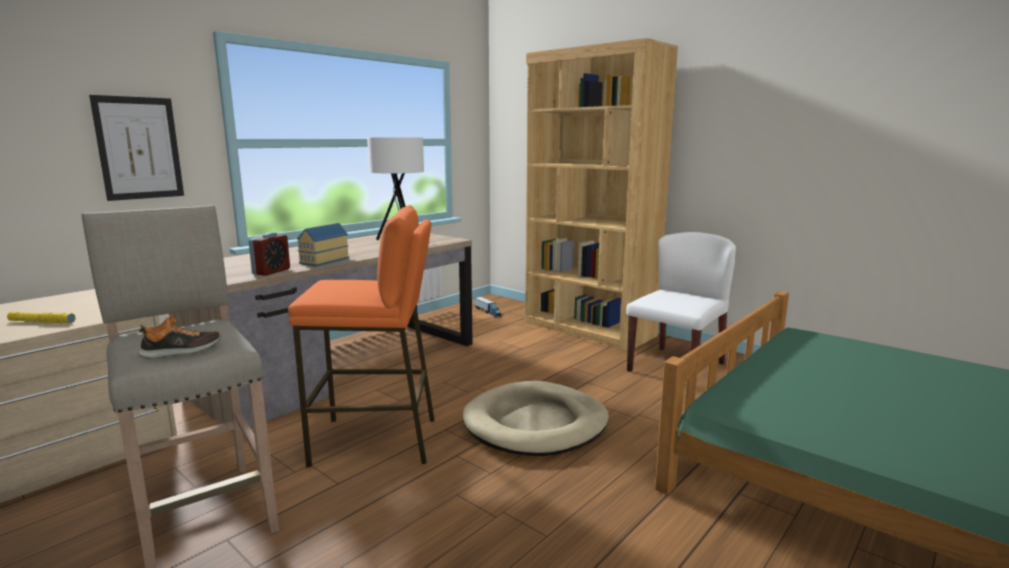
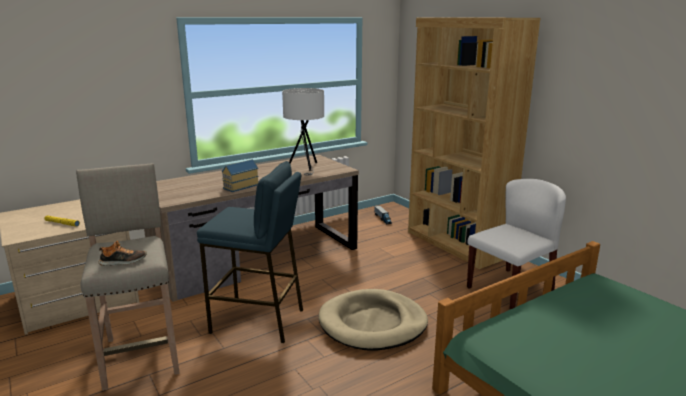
camera: 15 degrees right, 5 degrees up
(139, 148) = (126, 103): picture -> none
(271, 271) = (201, 195): alarm clock -> none
(376, 442) = (258, 321): orange stool -> blue stool

